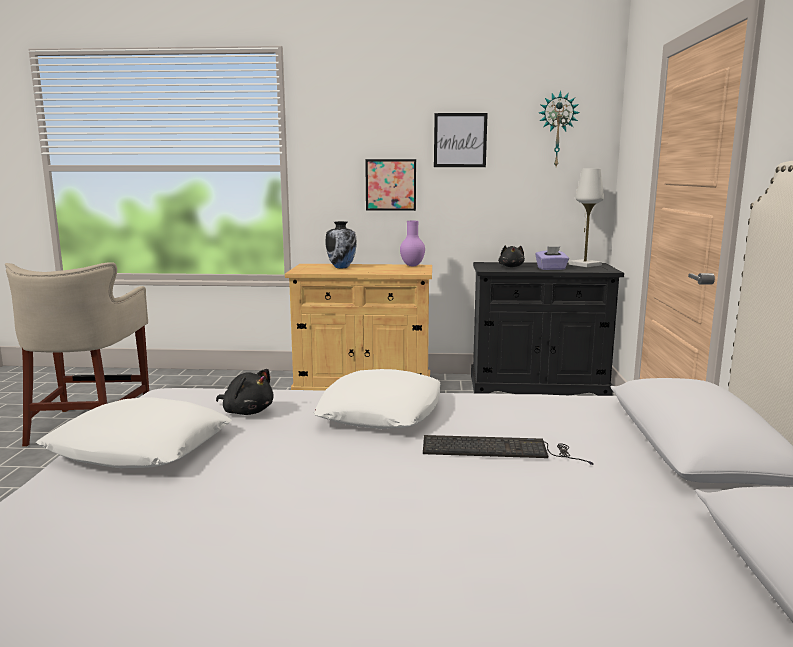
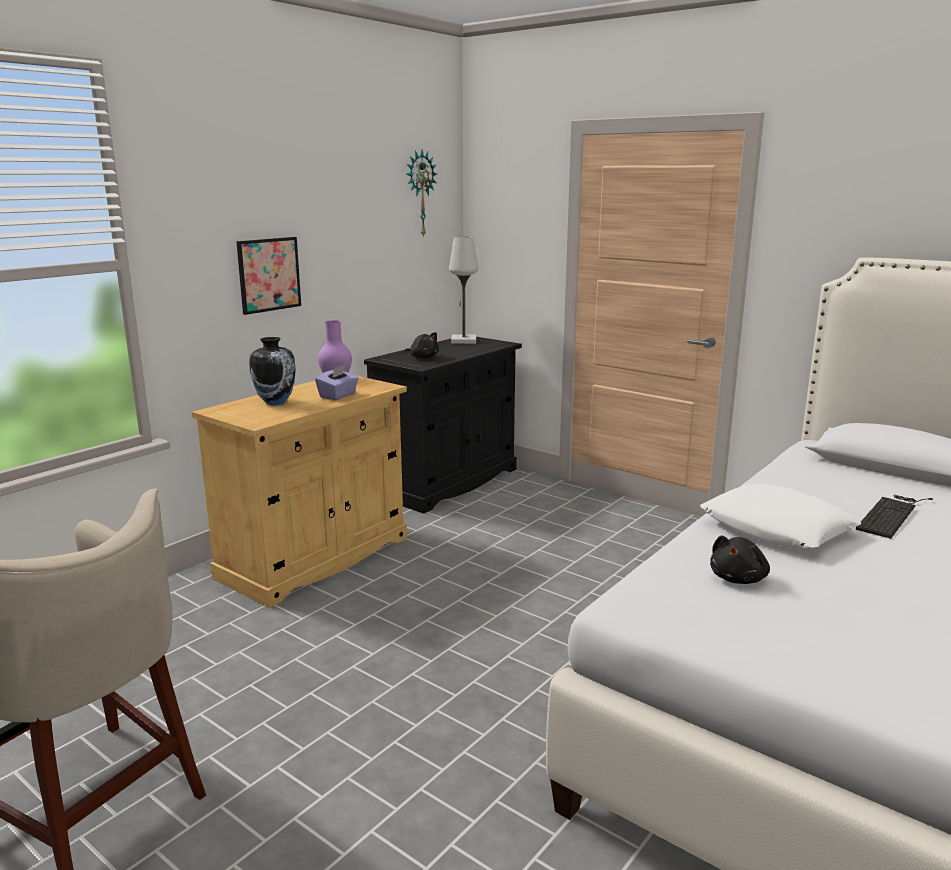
camera: 55 degrees left, 5 degrees up
(139, 447) = (814, 647): white pillow -> none
(247, 412) = (738, 578): black plush toy -> black plush toy turned 150 degrees clockwise
(460, 140) = (337, 209): picture -> none
(551, 269) = (462, 352): purple tissue box -> purple tissue box (338, 396)

